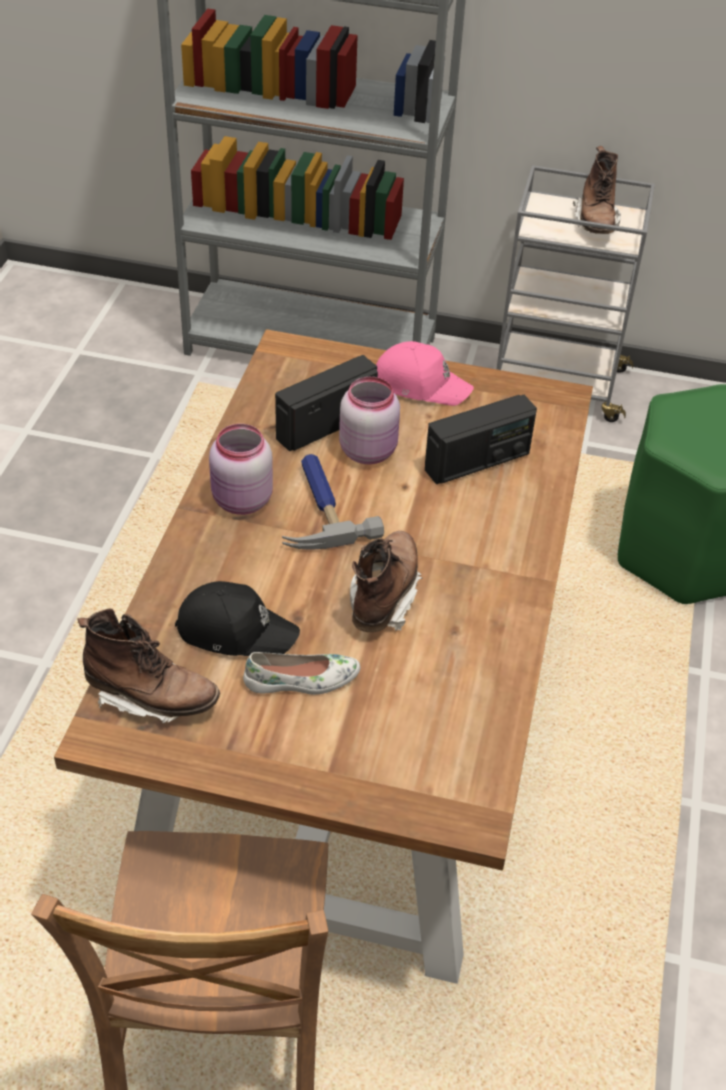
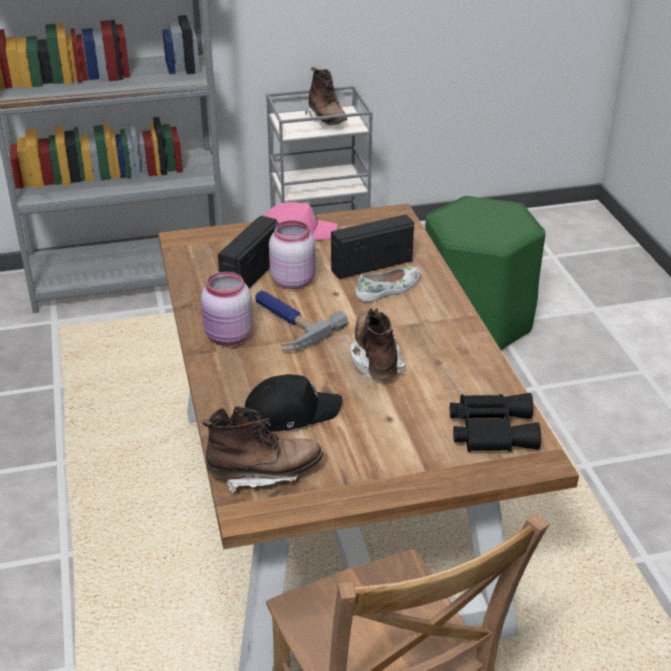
camera: 25 degrees left, 10 degrees down
(302, 681) = (362, 426): white shoe -> white shoe (389, 290)
(446, 749) = (491, 429): none -> black binoculars
(477, 462) = (371, 265): radio -> radio turned 150 degrees counterclockwise

